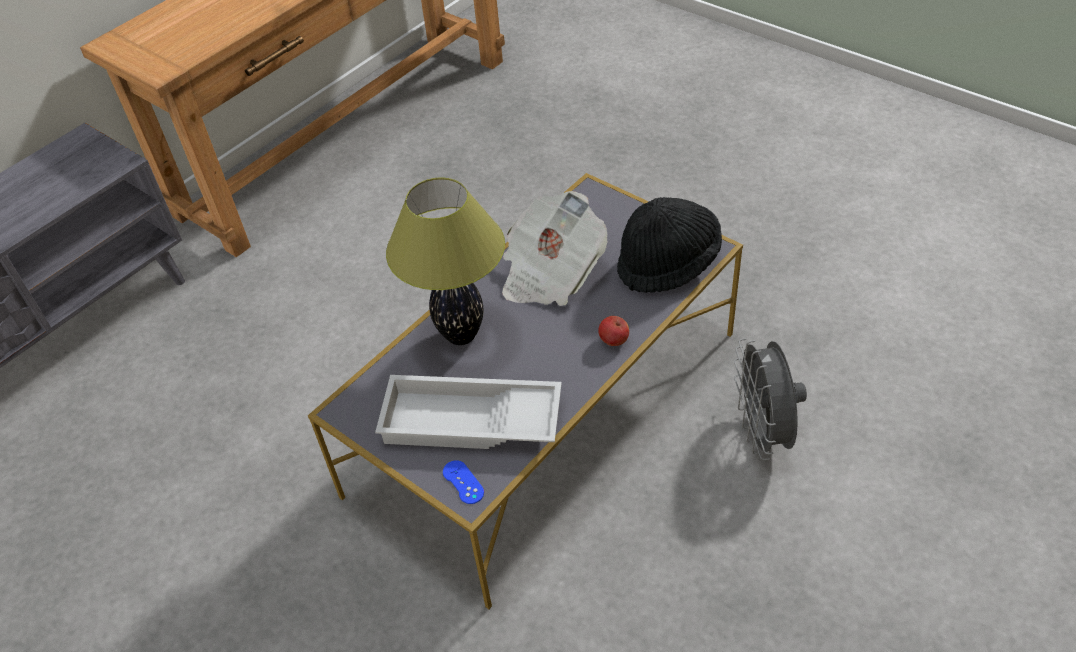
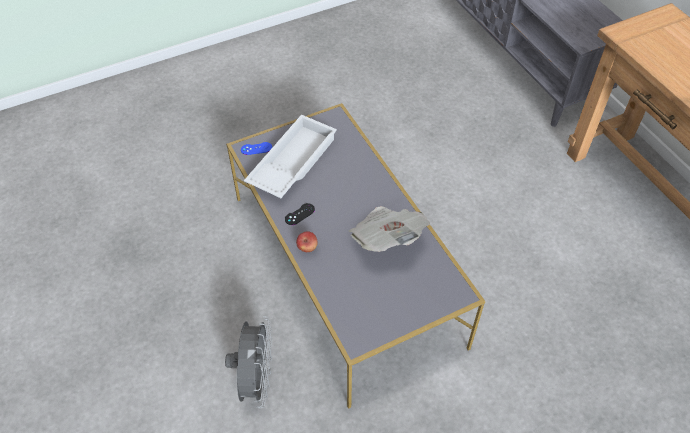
camera: 110 degrees right, 5 degrees up
(460, 335) = (359, 177): table lamp -> none
(563, 371) = (299, 214): none -> black game controller
(668, 263) = (356, 307): black hat -> none
(763, 433) = (256, 379): grey fan -> grey fan turned 75 degrees clockwise

